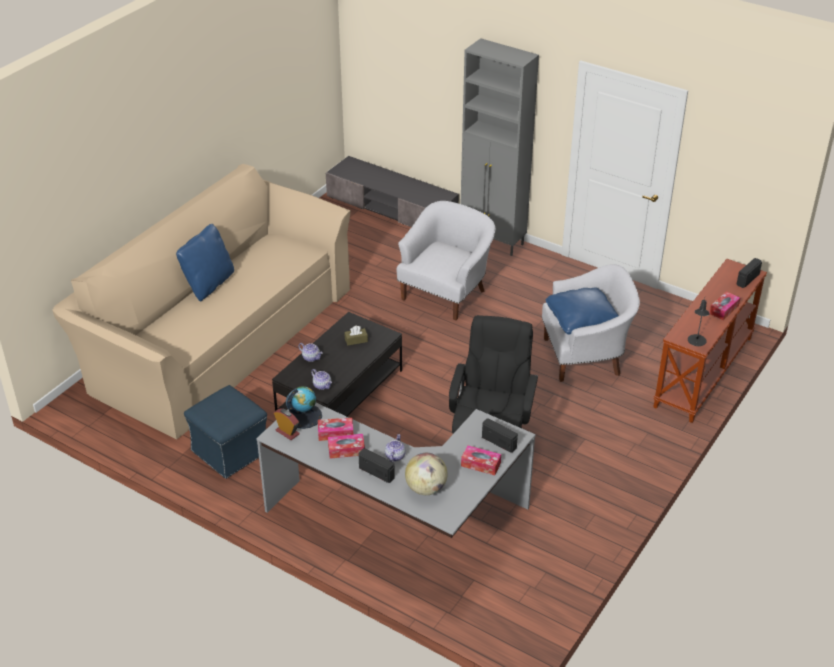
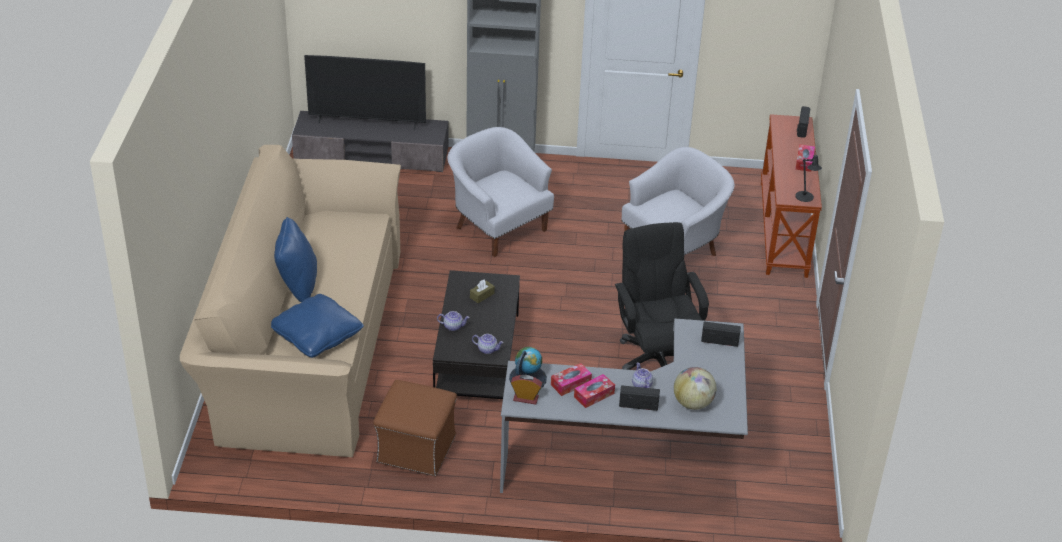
camera: 30 degrees left, 0 degrees up
(229, 450) = (415, 449): blue ottoman -> brown ottoman
(391, 178) = (367, 123): none -> television
(446, 293) = (498, 227): white armchair -> white armchair turned 45 degrees counterclockwise
(480, 464) = (720, 366): tissue box -> none
(581, 320) = (674, 211): blue pillow -> blue pillow (316, 336)

